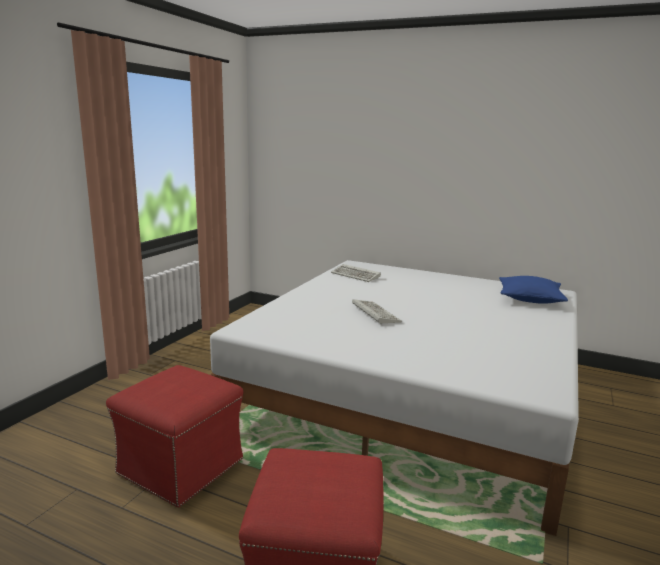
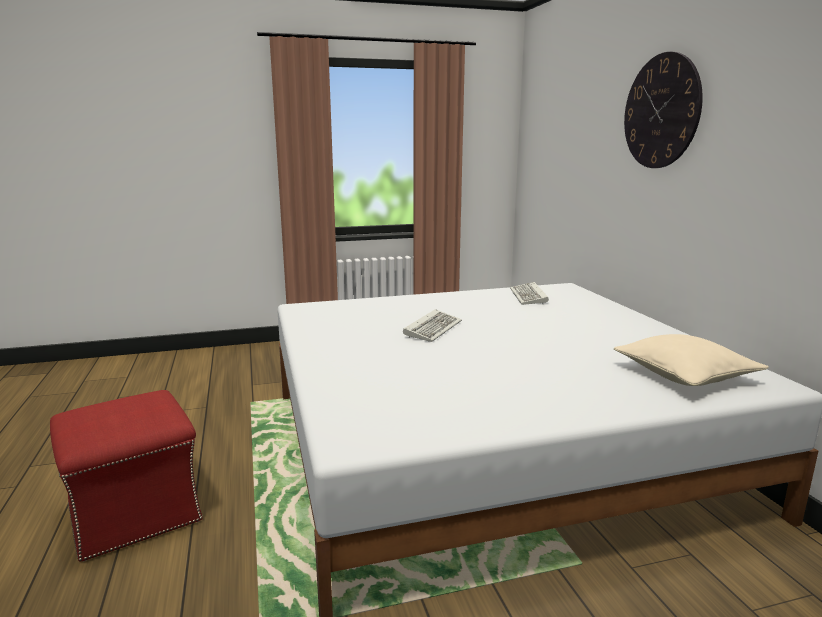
camera: 50 degrees right, 0 degrees up
(182, 467) = (222, 408): red ottoman -> none
(430, 135) = (661, 111): none -> wall clock
(530, 299) = (684, 375): blue pillow -> beige pillow

